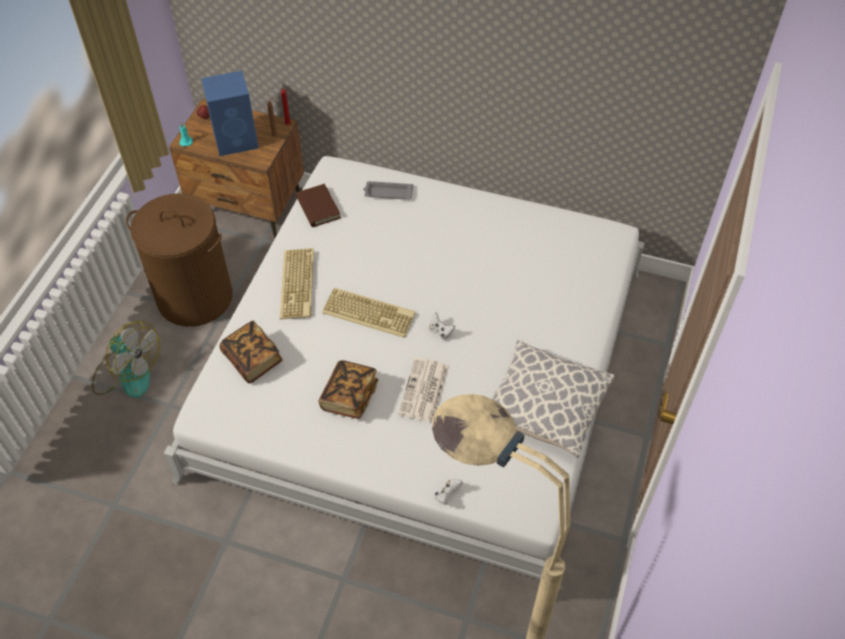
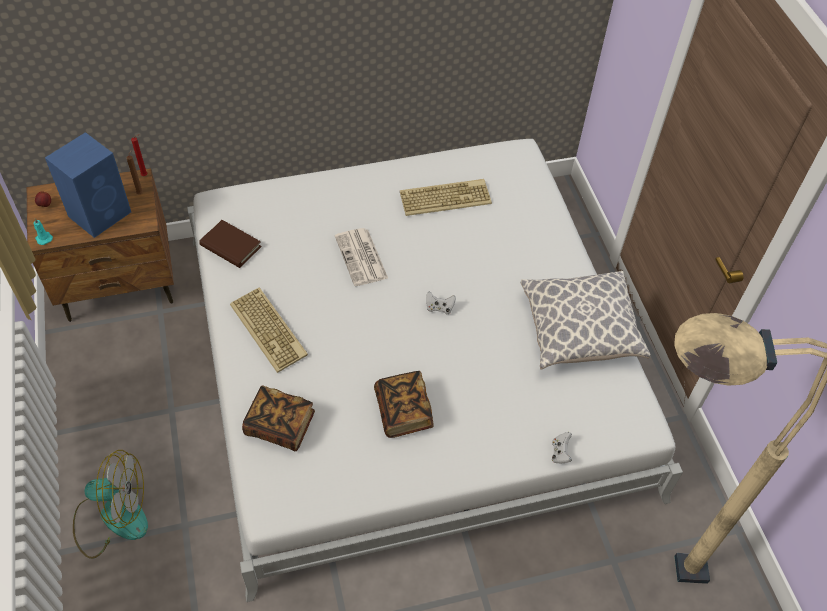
camera: 35 degrees left, 0 degrees up
(194, 297) = (129, 403): brown laundry basket -> none
(370, 312) = (361, 322): keyboard -> keyboard (445, 197)
(388, 193) = (289, 202): grey tray -> none
(424, 391) = (467, 370): newspaper -> newspaper (362, 258)

